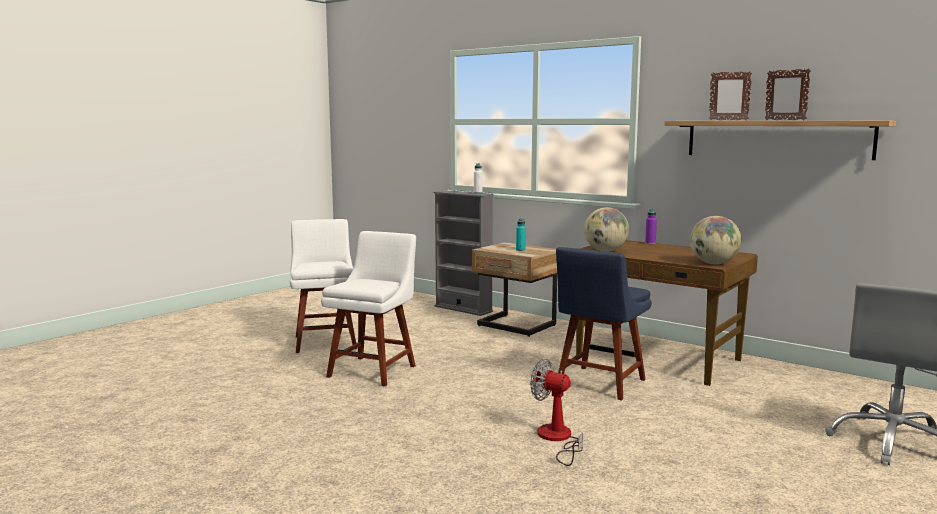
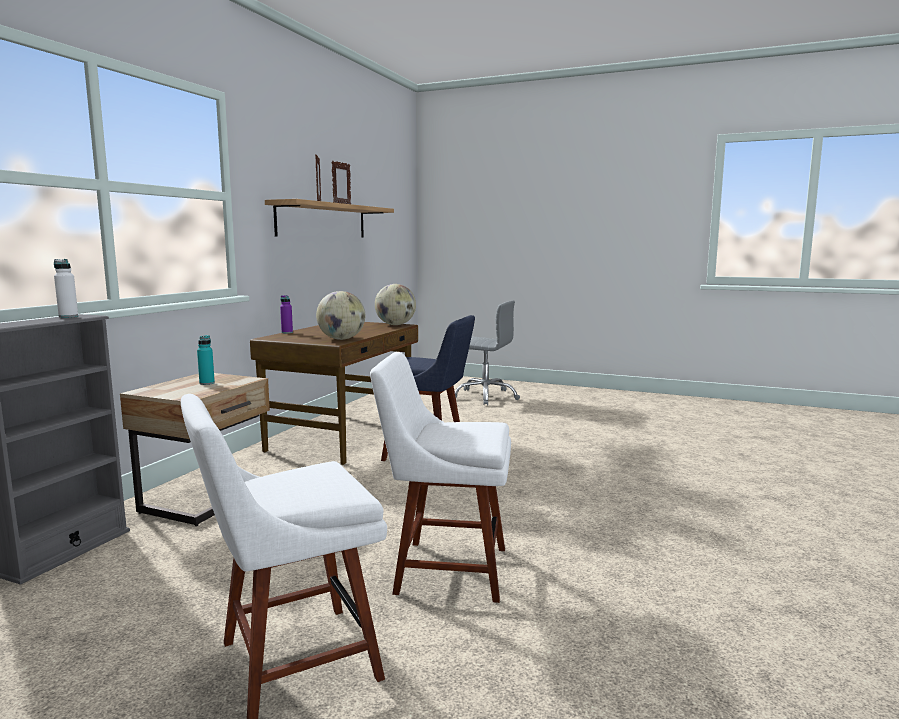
camera: 105 degrees left, 0 degrees up
(557, 439) = (566, 461): fan -> none

